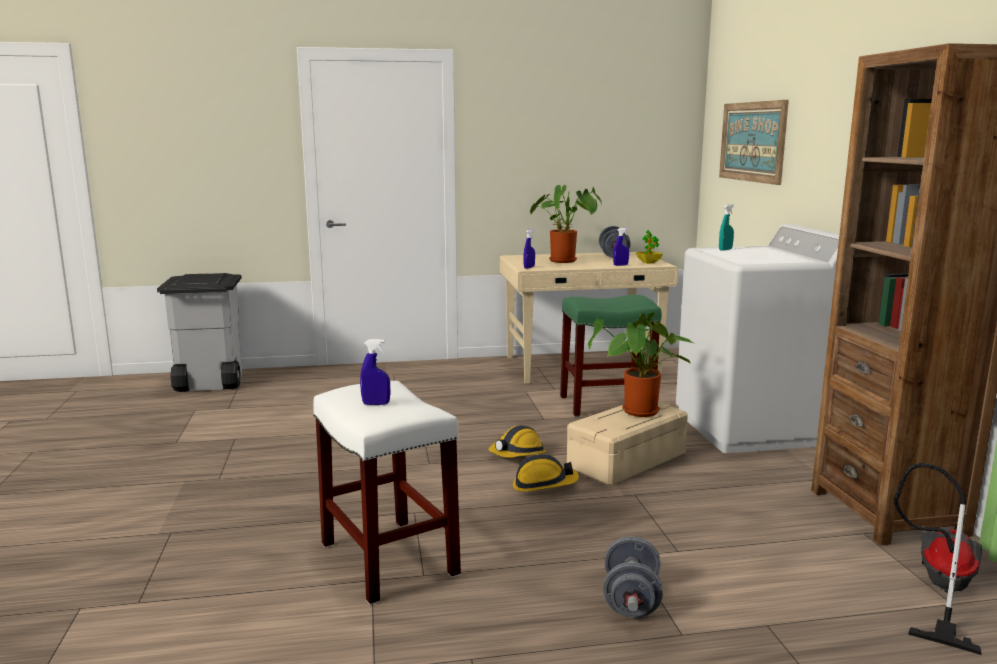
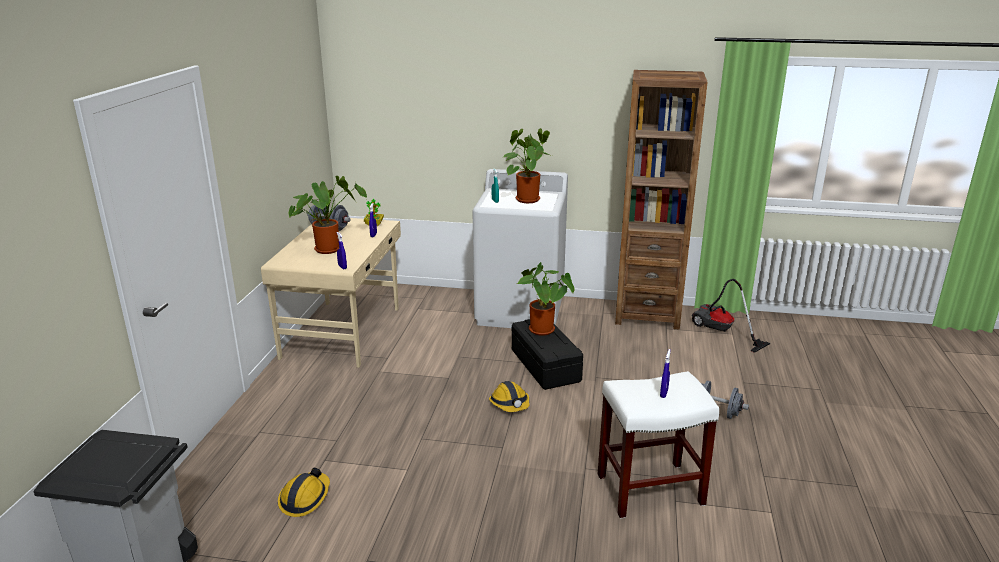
camera: 70 degrees left, 10 degrees up
(544, 485) = (566, 405): hard hat -> hard hat (305, 498)
(605, 404) = (438, 346): green stool -> none
(626, 460) = (544, 366): beige storage box -> black storage box
(752, 141) = (417, 109): picture -> none
(760, 255) = (526, 199): none -> potted plant

